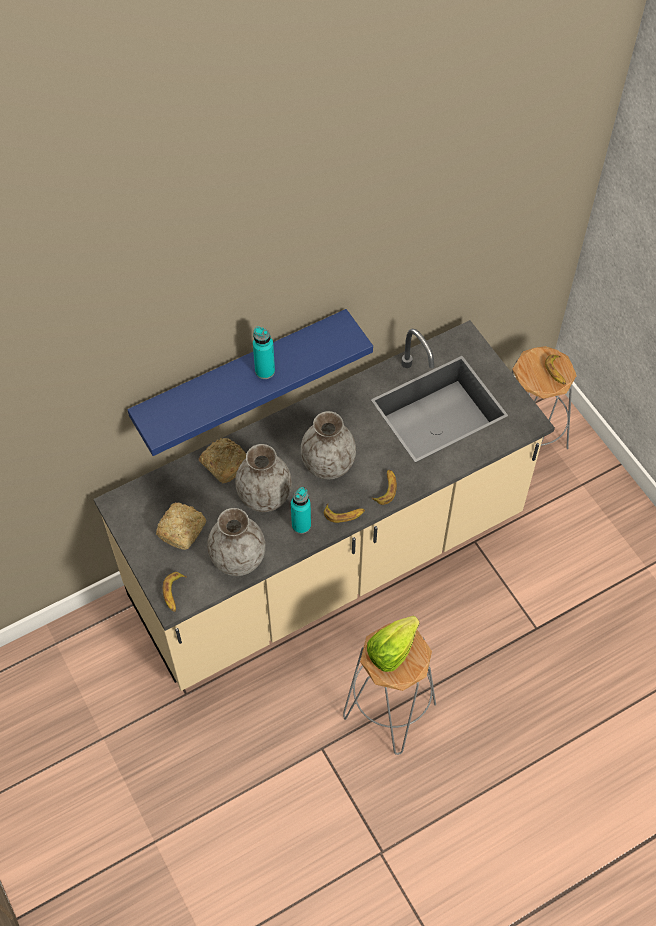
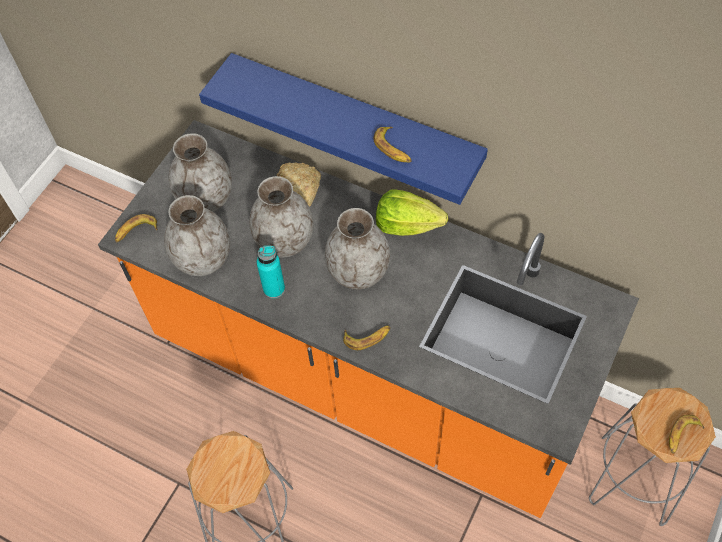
camera: 60 degrees right, 0 degrees up
(182, 529) = (206, 199): bread -> grey vase
(265, 371) = (353, 126): turquoise bottle -> none
(328, 560) = (367, 375): beige counter -> orange counter
(344, 514) = (311, 318): banana -> banana (393, 149)
(392, 650) = (229, 462): lettuce -> lettuce (407, 225)

